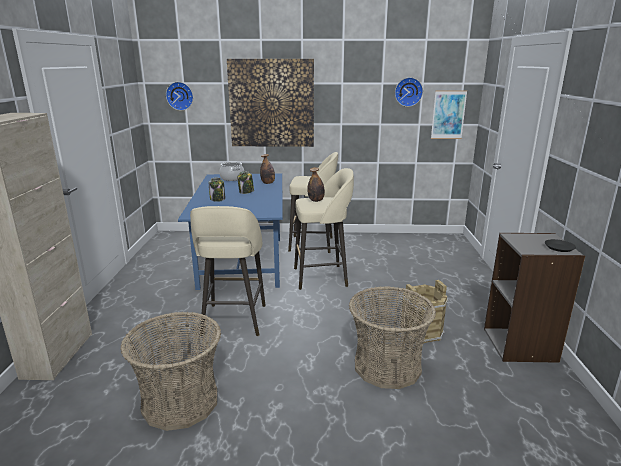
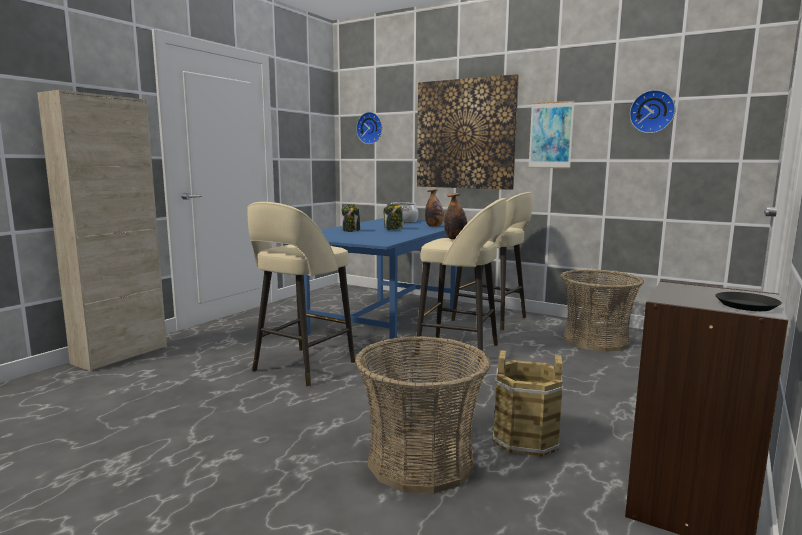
camera: 30 degrees right, 10 degrees down
(180, 402) = (153, 419): basket -> basket (595, 340)
(448, 115) = (721, 145): picture -> picture (551, 135)

